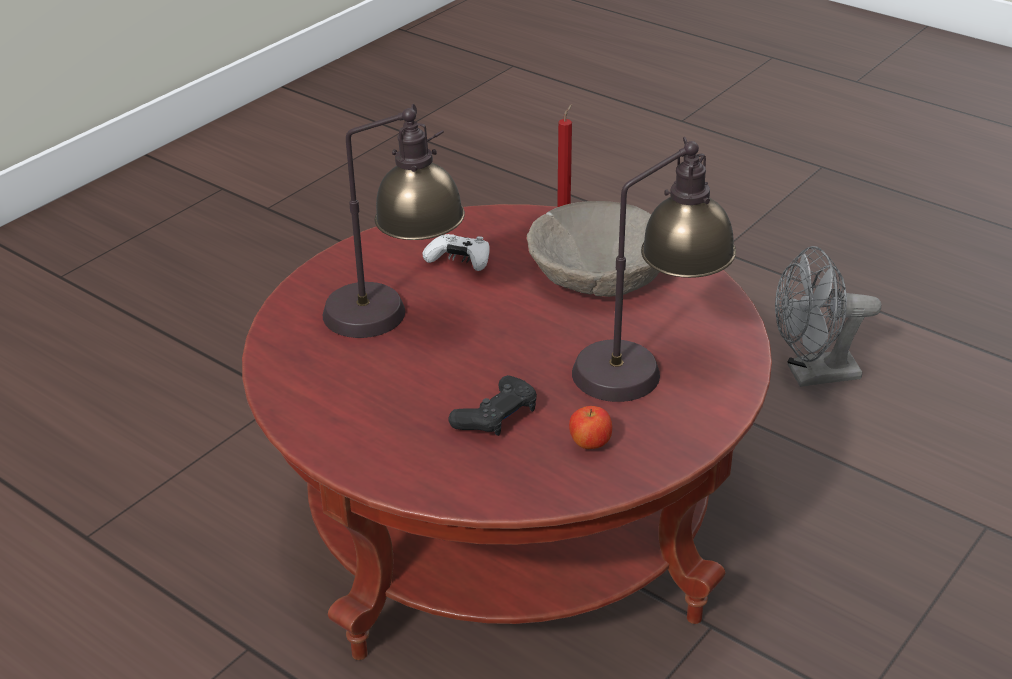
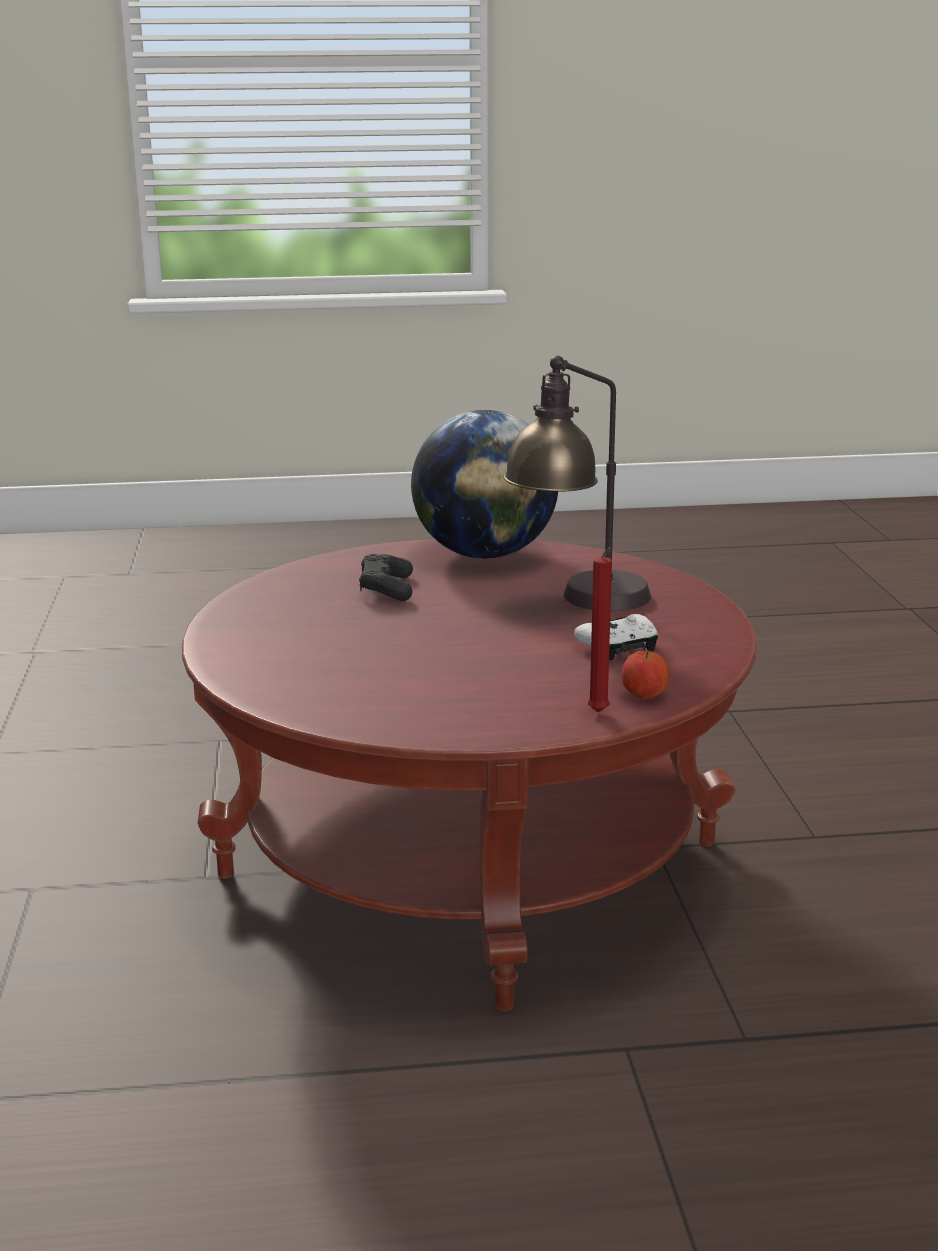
camera: 135 degrees right, 15 degrees down
(342, 422) = (484, 554): none -> globe
(589, 444) = (294, 600): apple -> apple (644, 696)
(598, 273) = (480, 689): beige bowl -> none
(648, 367) = (318, 649): table lamp -> none
(812, 375) = (337, 1189): grey fan -> none

